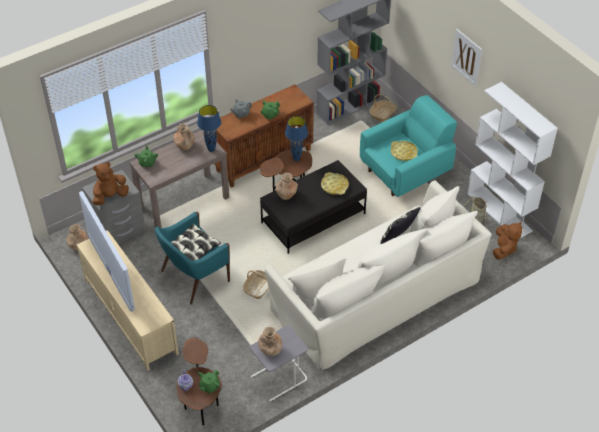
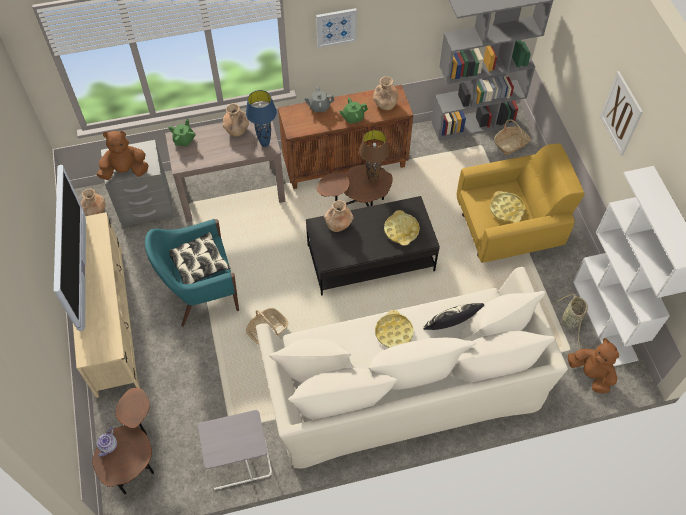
camera: 20 degrees right, 10 degrees up
(209, 386) = (134, 458): green teapot -> none
(244, 49) = (336, 27): none -> picture
(270, 349) = (220, 437): brown vase -> brown vase (384, 103)
(296, 159) = (372, 180): blue table lamp -> brown table lamp
(360, 252) = (394, 333): none -> yellow tray
(406, 171) = (509, 228): turquoise armchair -> yellow armchair
(504, 249) = (590, 374): brown plush toy -> brown plush toy turned 75 degrees counterclockwise

